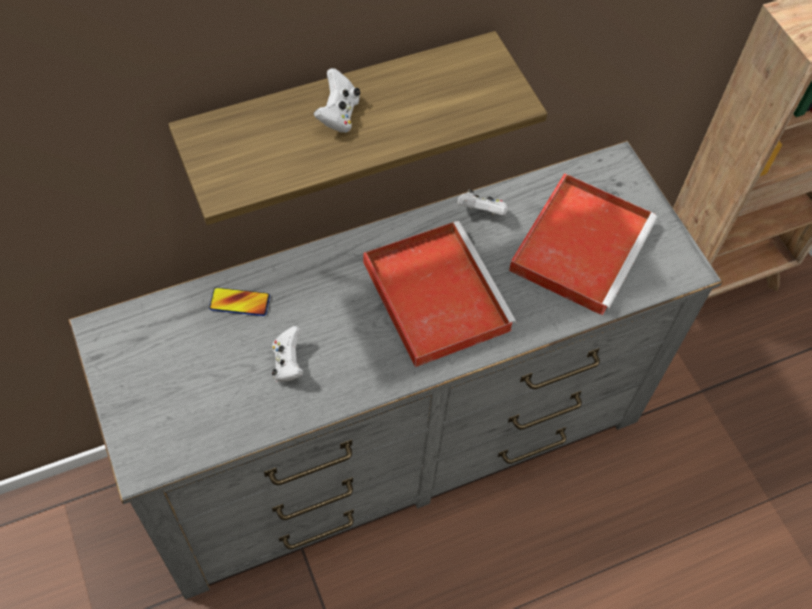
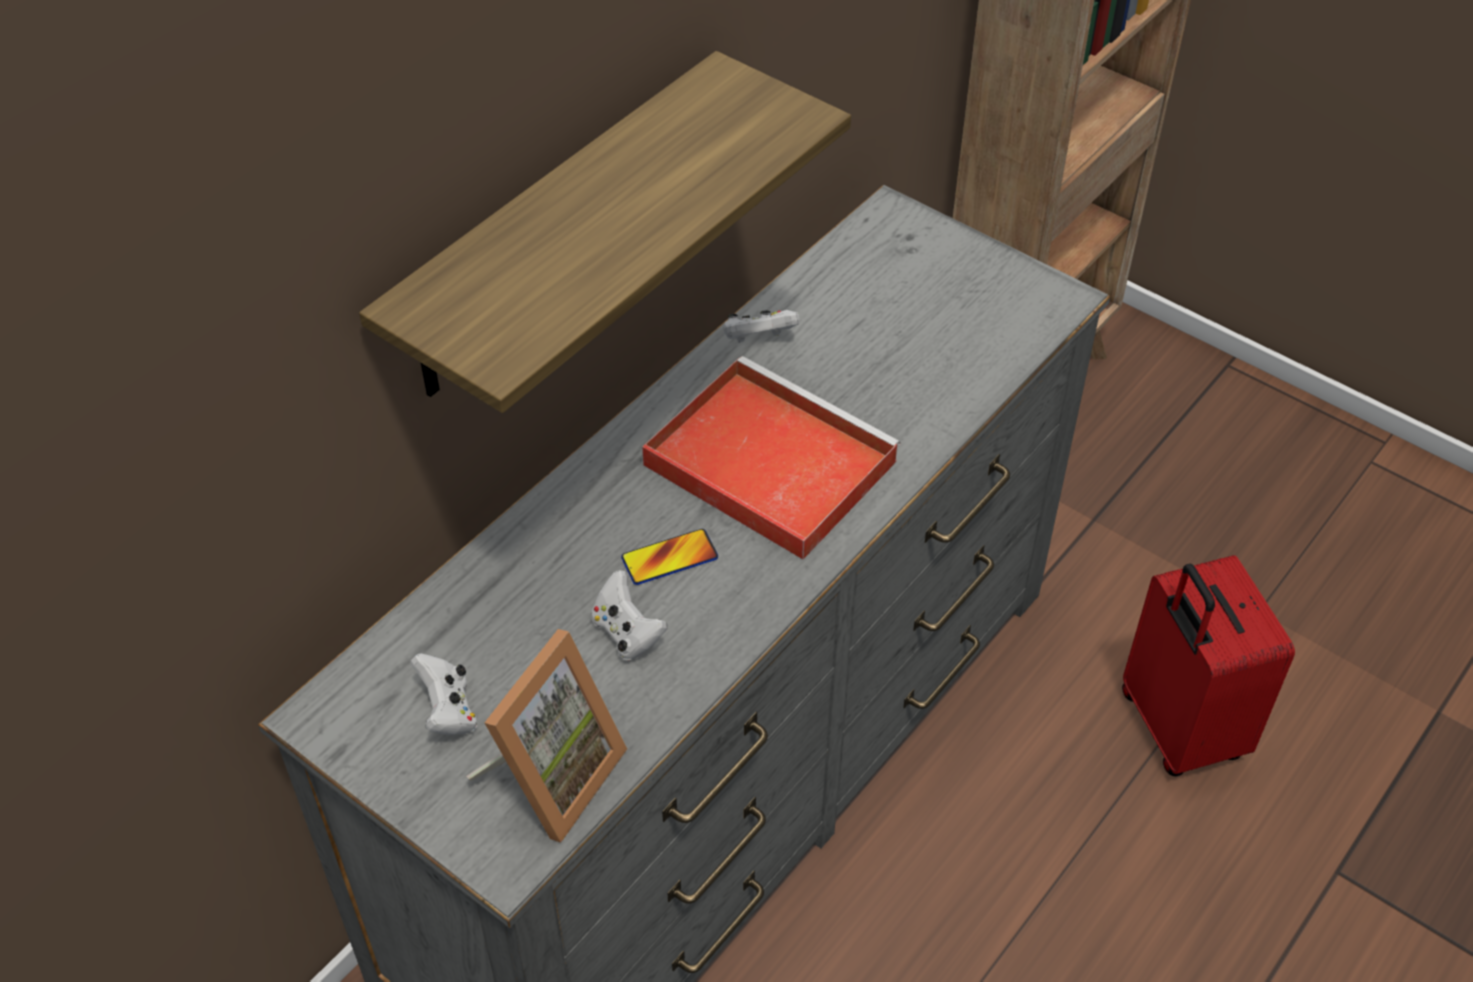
camera: 25 degrees left, 10 degrees down
(194, 428) = (551, 775): none -> picture frame
(239, 302) = (504, 588): phone -> phone (669, 558)
(338, 115) = (588, 215): white game controller -> white game controller (448, 711)
(581, 244) = (912, 324): red tray -> none
(669, 546) = (1177, 728): none -> red suitcase

